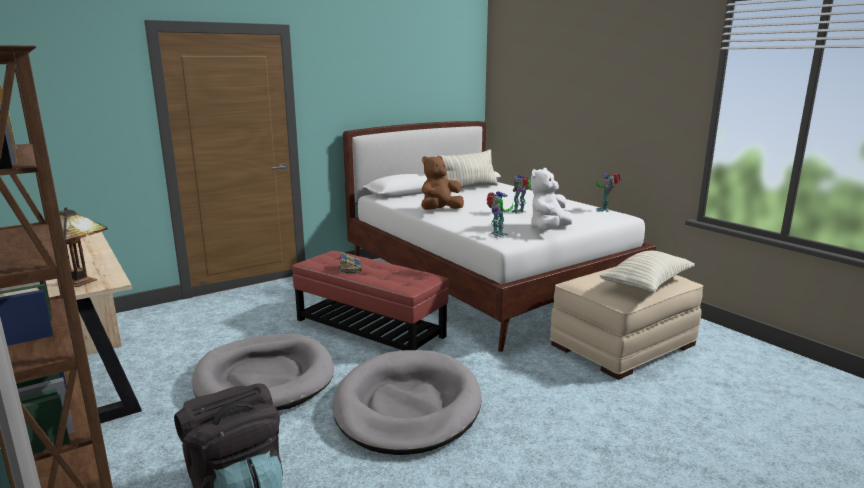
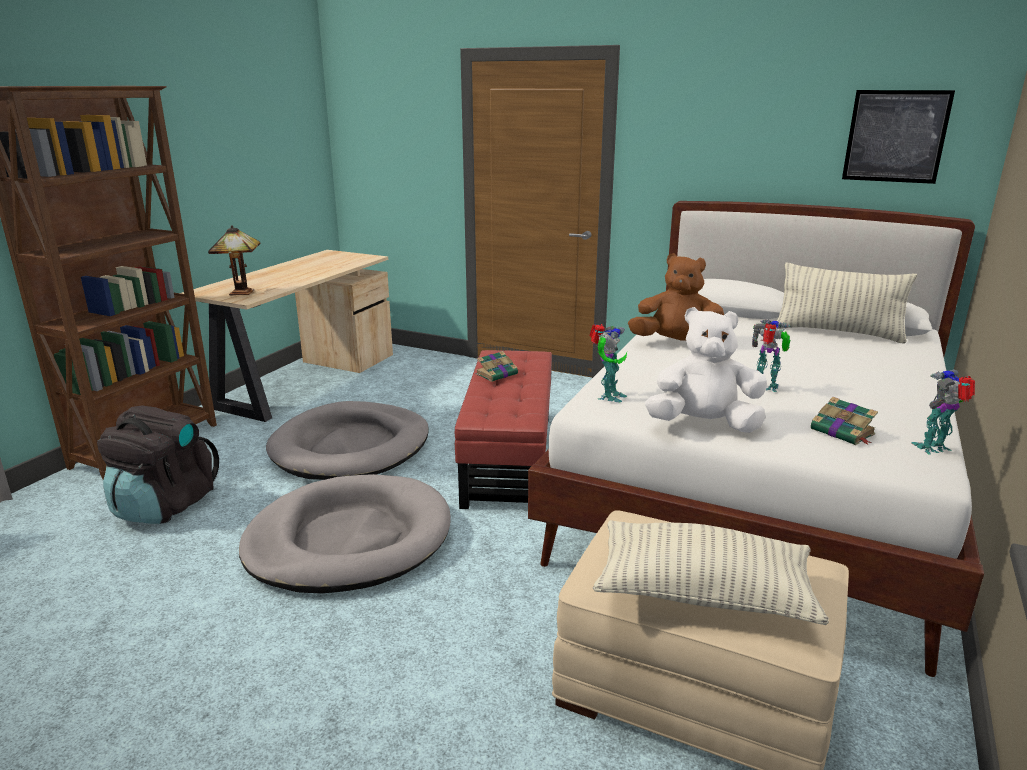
camera: 60 degrees right, 5 degrees up
(445, 81) = (895, 136): none -> picture
(579, 215) = (843, 432): none -> book

